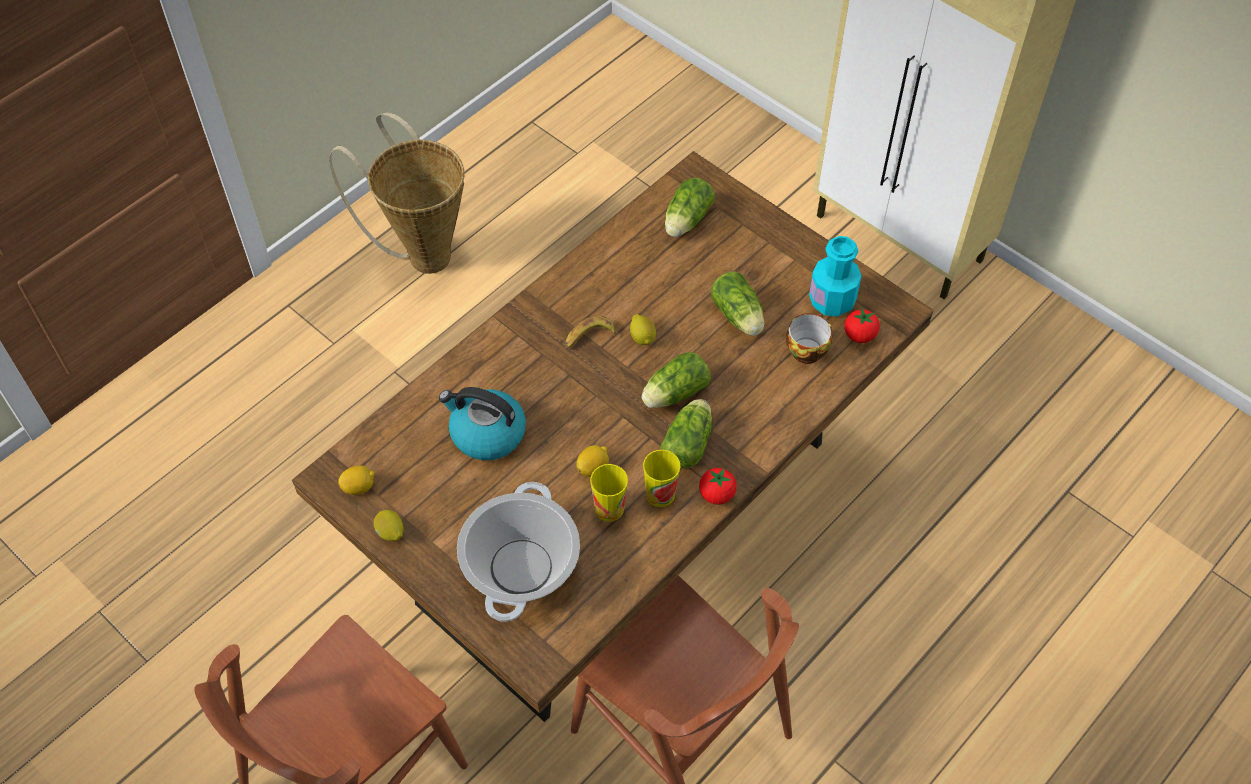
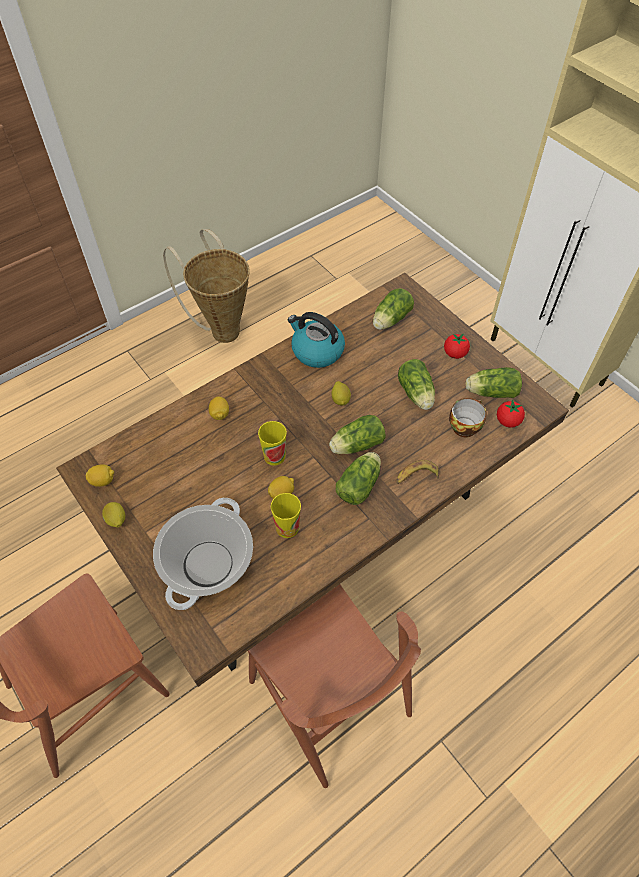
camera: 10 degrees right, 0 degrees up
(486, 433) = (207, 454): kettle -> kettle (316, 351)
(489, 379) = (219, 414): none -> lemon
(589, 337) = (300, 393): banana -> banana (416, 476)
(660, 494) = (329, 522): cup -> cup (274, 456)
(717, 494) = (374, 529): tomato -> tomato (455, 353)
(832, 300) = (490, 392): turquoise bottle -> lettuce

